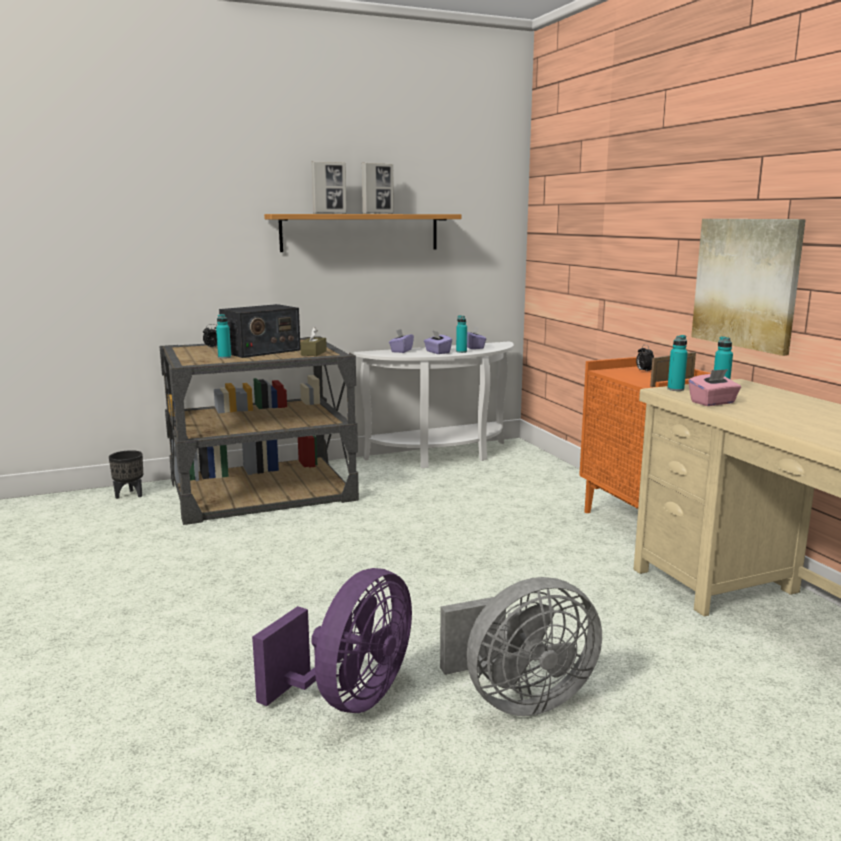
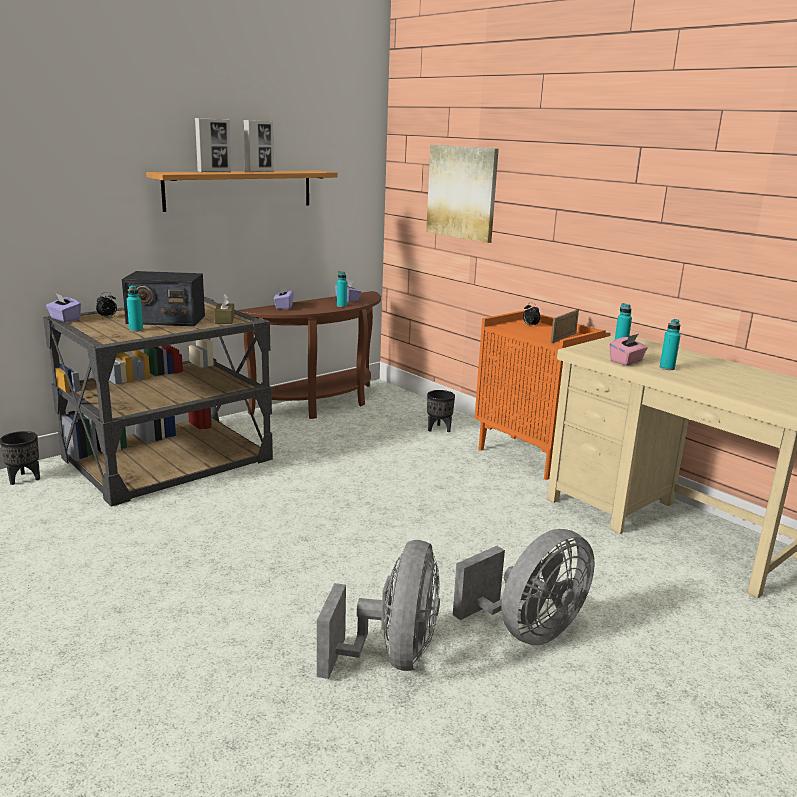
camera: 20 degrees left, 5 degrees up
(261, 351) = (165, 319): radio -> radio turned 60 degrees clockwise
(349, 698) = (392, 656): purple fan -> grey fan
(437, 352) = (320, 307): purple tissue box -> purple tissue box (64, 319)
(443, 456) = (322, 404): white console table -> brown console table
(552, 488) = (439, 429): none -> black planter
(675, 389) = (586, 348): turquoise bottle -> turquoise bottle (667, 368)
(746, 283) = (624, 253): picture -> picture (462, 192)

